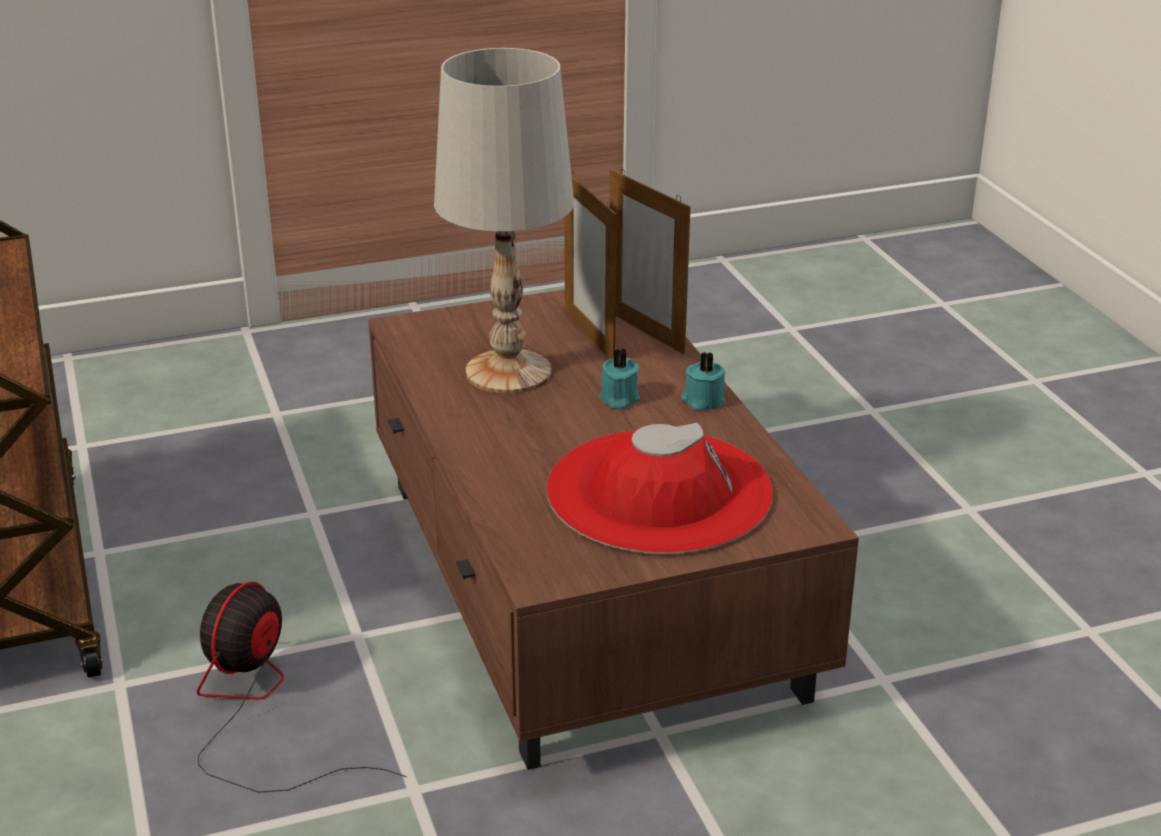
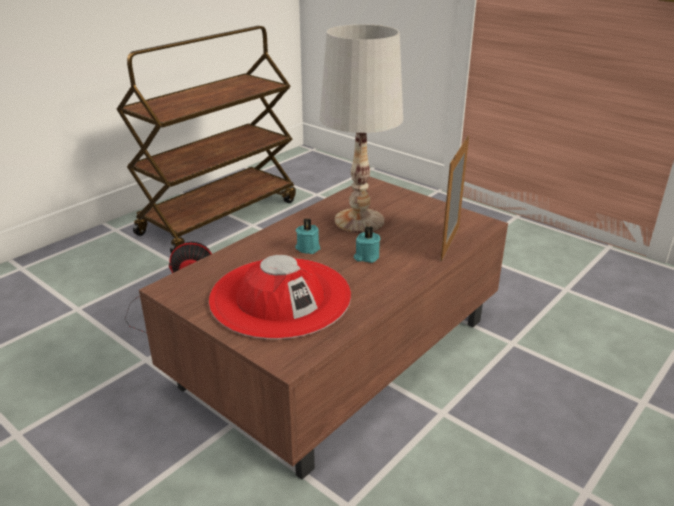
camera: 60 degrees right, 0 degrees up
(589, 336) = (423, 229): picture frame -> none
(702, 401) = (394, 282): turquoise candle -> turquoise candle (308, 247)

